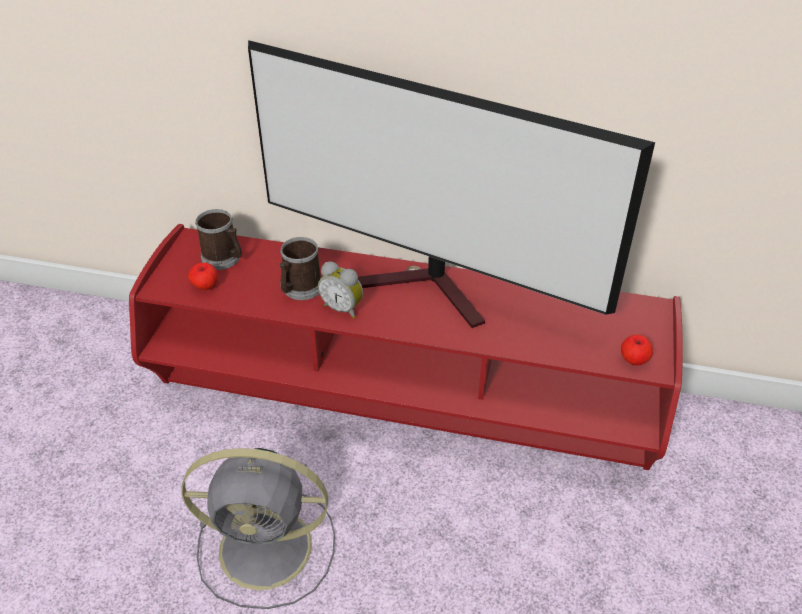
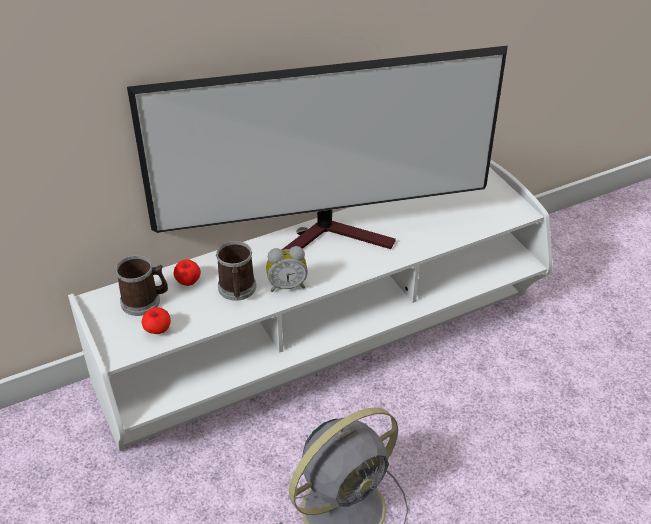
camera: 40 degrees left, 0 degrees up
(402, 402) = (326, 348): red tv stand -> white tv stand
(634, 360) = (507, 214): apple -> apple (188, 281)

